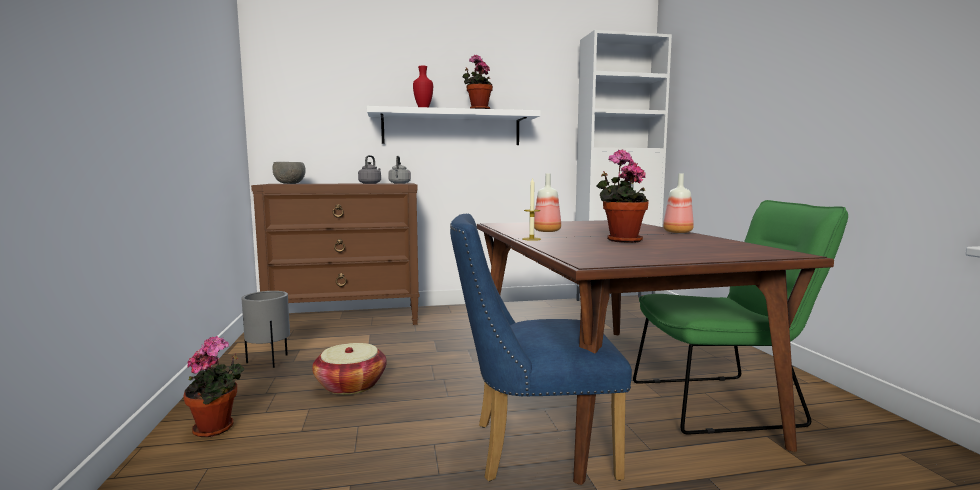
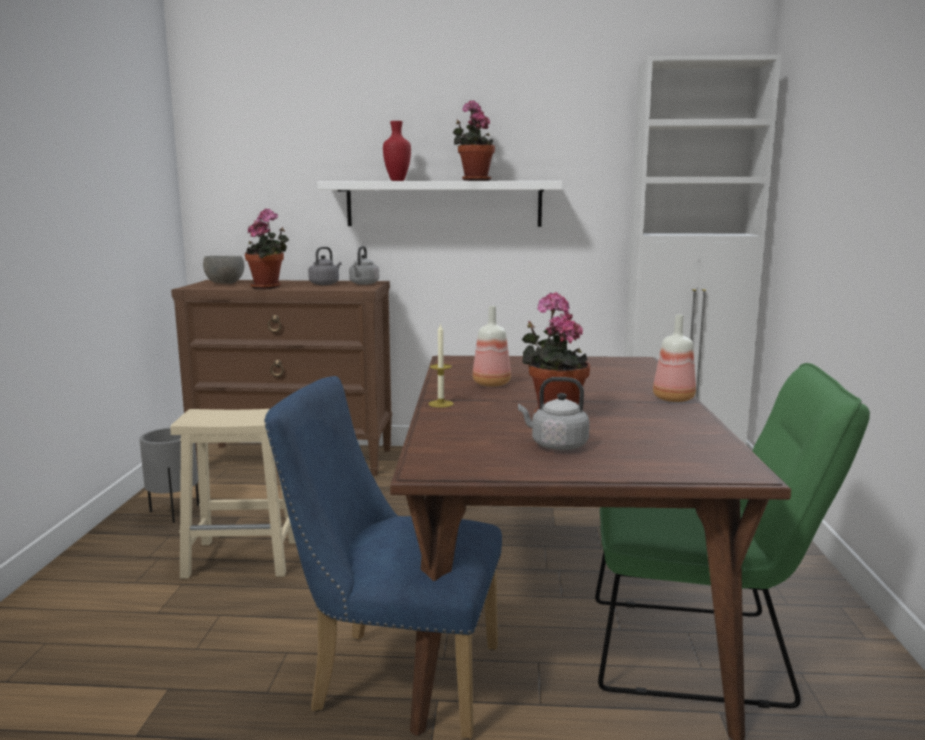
camera: 15 degrees right, 5 degrees up
(217, 428) = (78, 595): potted plant -> potted plant (268, 287)
(351, 385) = (244, 558): basket -> beige stool
(652, 250) = (556, 445): none -> grey kettle

